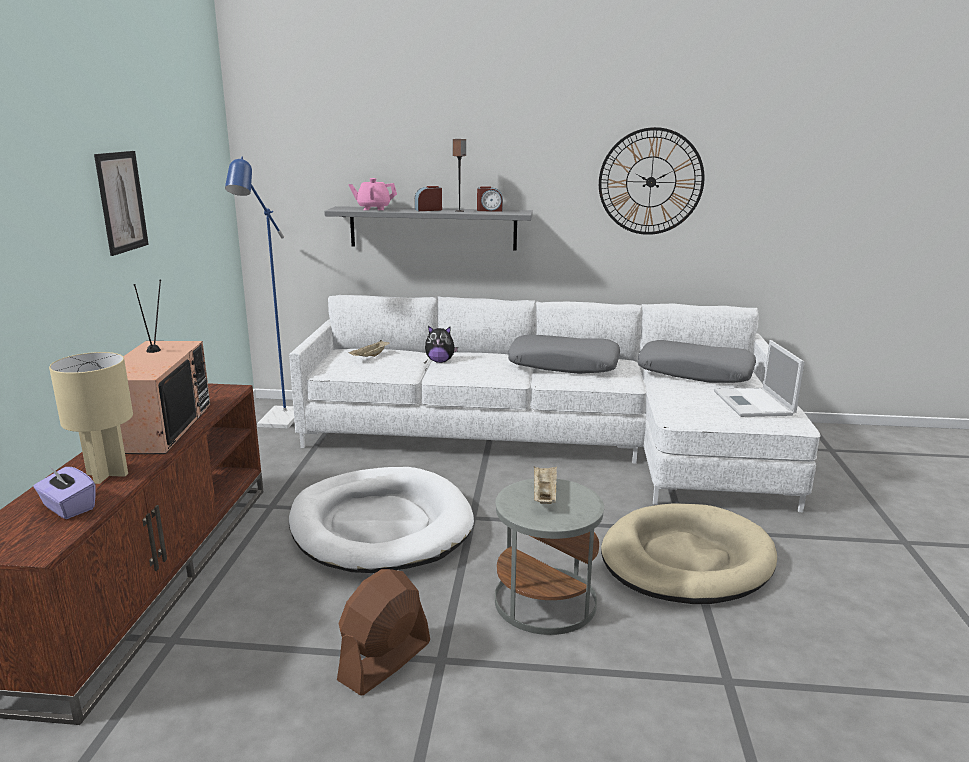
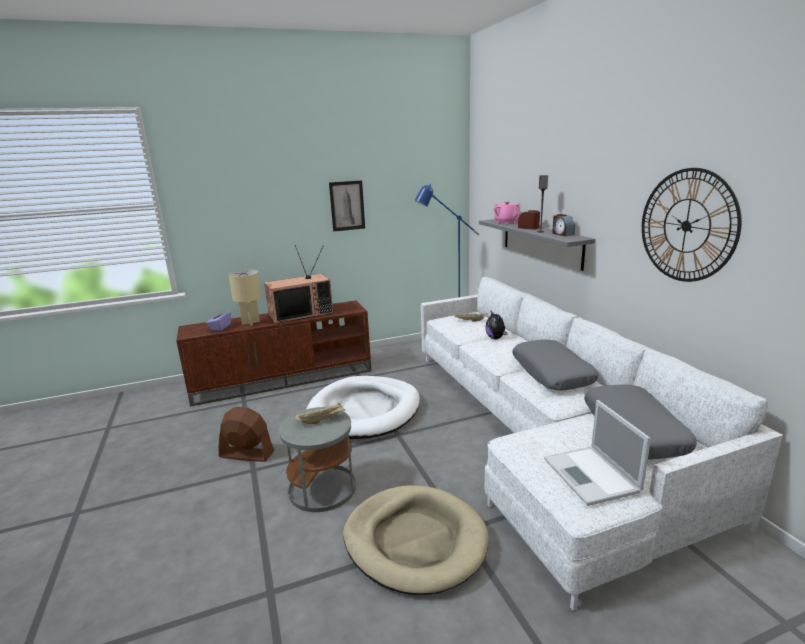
camera: 65 degrees right, 0 degrees up
(754, 404) = (592, 476): laptop -> laptop turned 75 degrees counterclockwise

